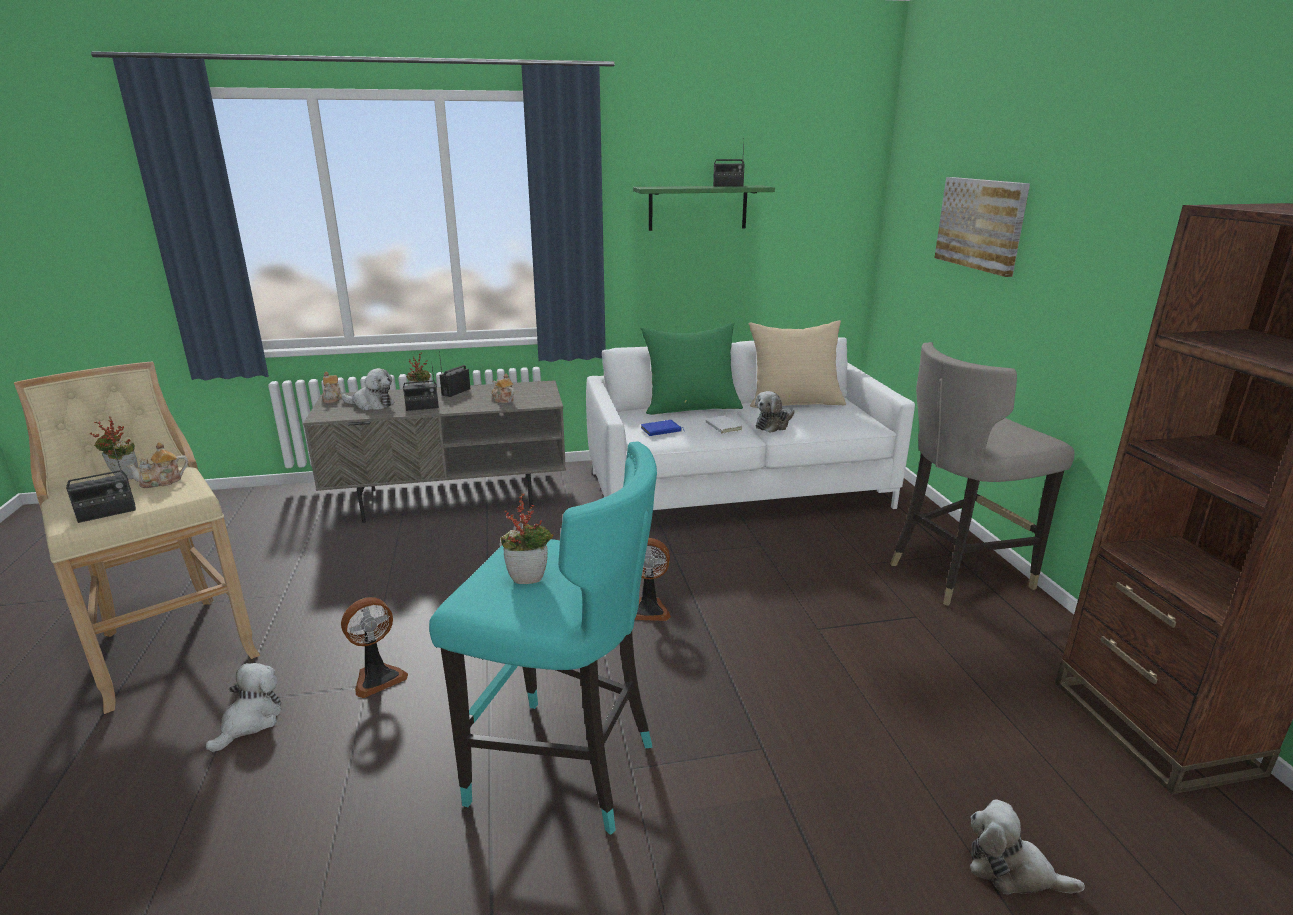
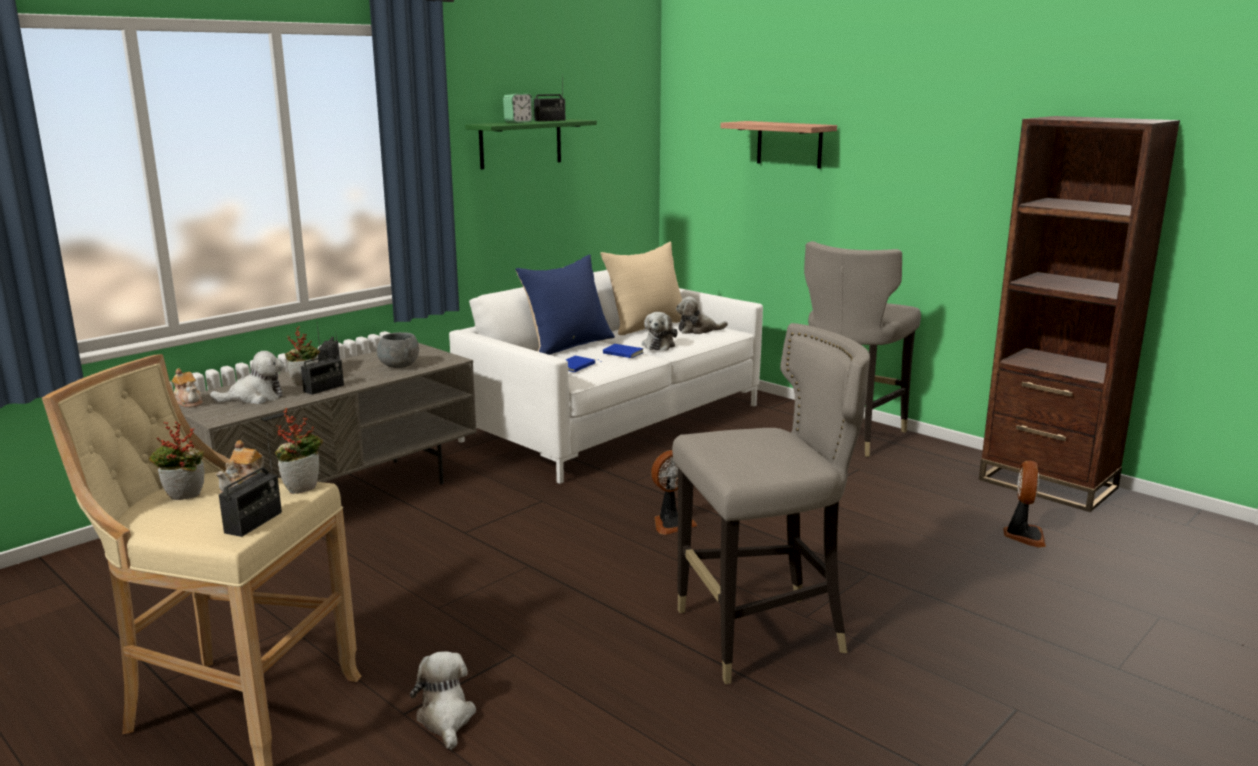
camera: 35 degrees left, 5 degrees down
(377, 677) = (515, 645): fan -> fan (1023, 536)
(502, 400) = (399, 366): teapot -> grey bowl
(529, 578) = (756, 450): potted plant -> potted plant (302, 488)
(564, 768) = (762, 635): turquoise stool -> grey stool
(689, 186) = (519, 122): none -> alarm clock
(691, 407) = (568, 345): green pillow -> blue pillow
(722, 427) = (622, 354): white book -> blue book
(981, 224) = (789, 144): picture -> shelf
(1012, 870) = (1065, 574): plush toy -> plush toy (698, 330)

